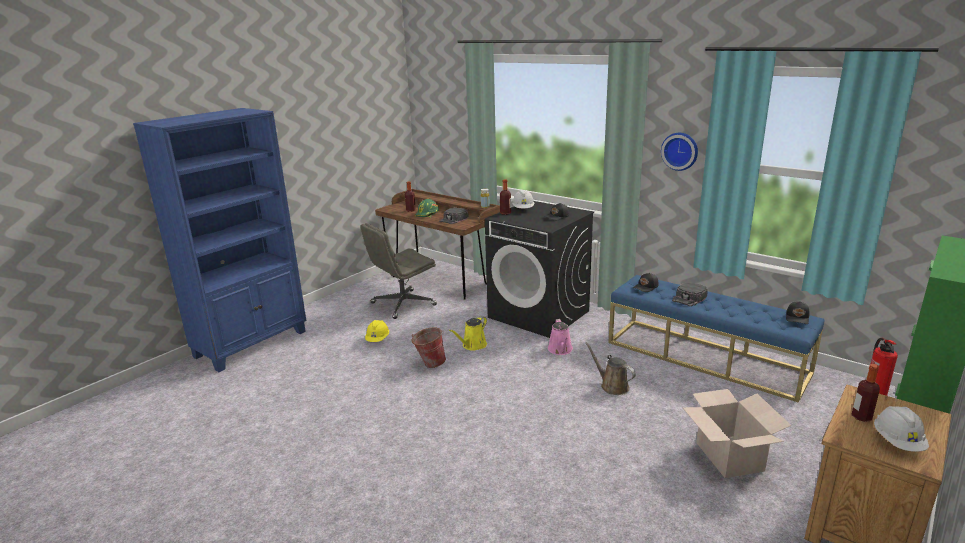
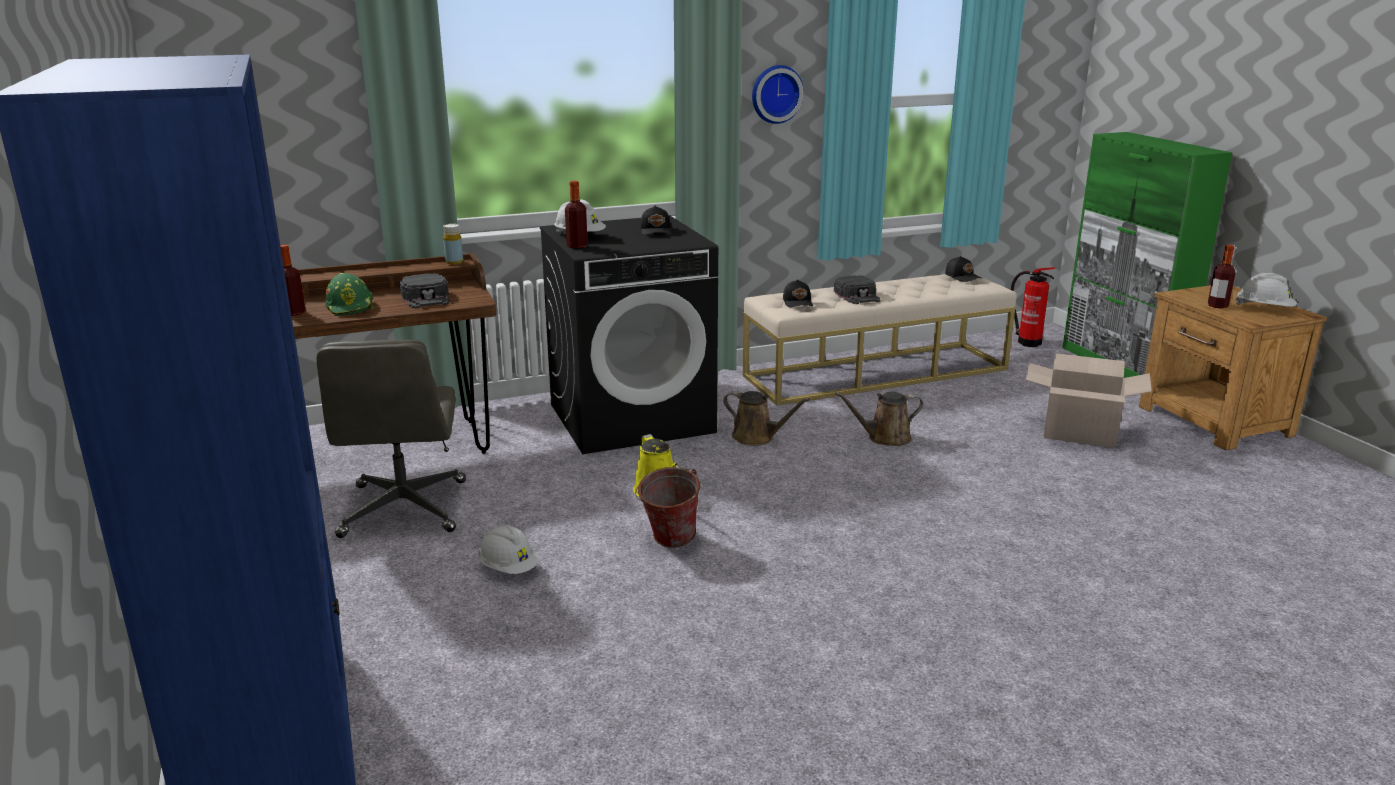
camera: 60 degrees left, 0 degrees up
(378, 339) = (509, 568): yellow hard hat -> white hard hat
(560, 350) = (757, 437): pink watering can -> brown watering can
(705, 357) = (876, 372): blue bench -> beige bench

